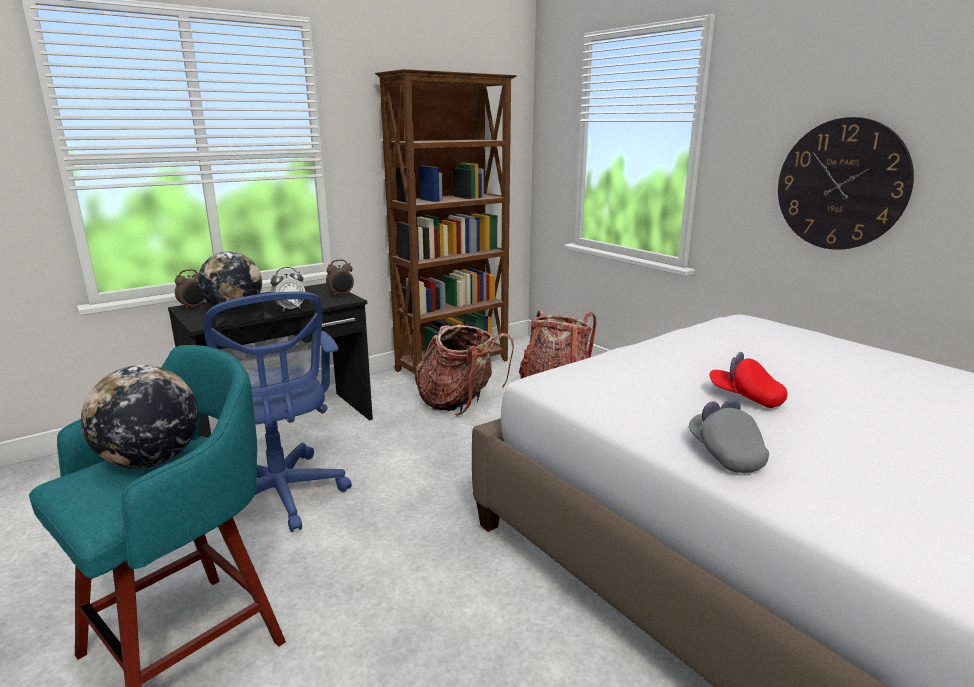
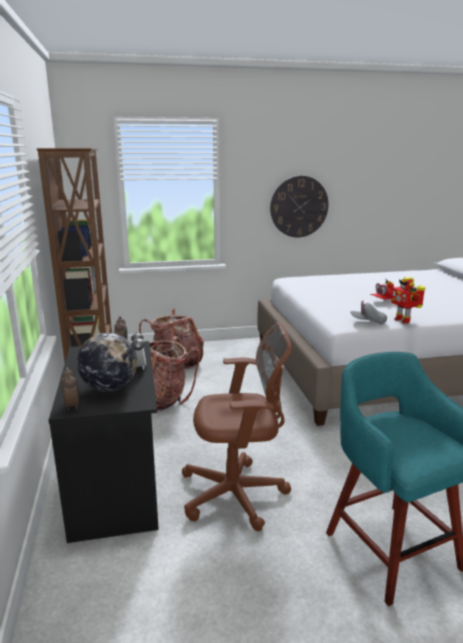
camera: 65 degrees left, 0 degrees up
(151, 461) = (398, 432): globe -> none
(281, 497) = (238, 494): blue office chair -> brown office chair
(636, 423) = (402, 320): none -> toy robot
(725, 454) = (433, 315): grey cap -> grey cap (367, 322)

